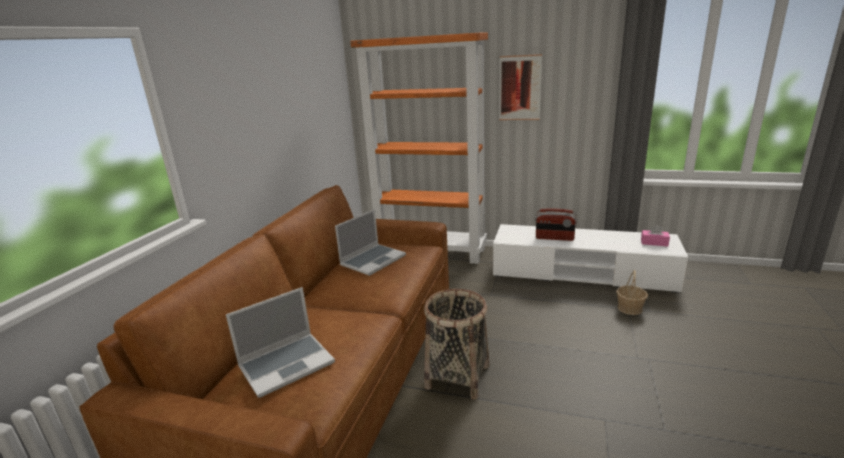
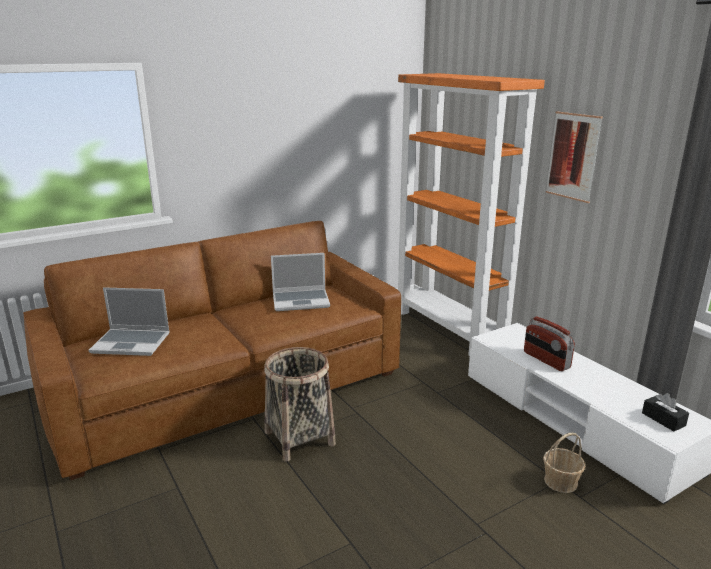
camera: 40 degrees right, 0 degrees up
(654, 243) = (663, 419): pink tissue box -> black tissue box

